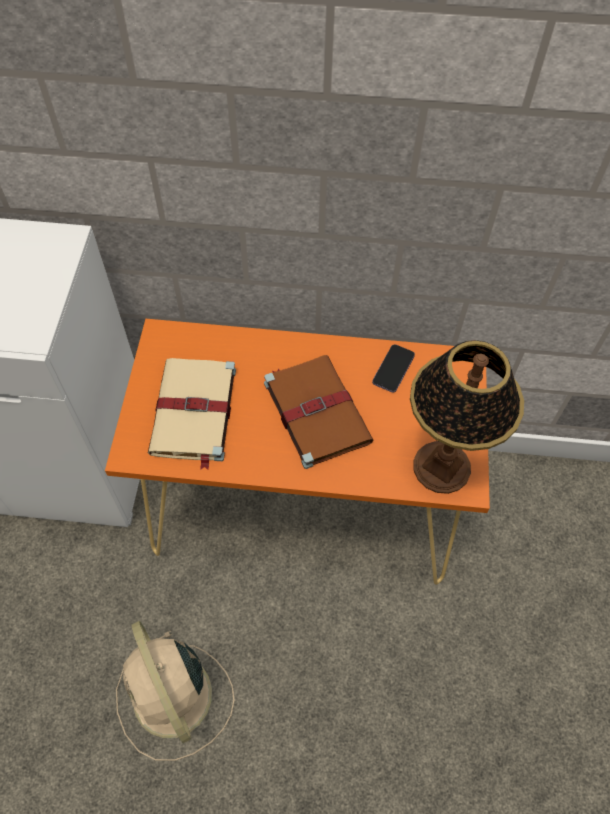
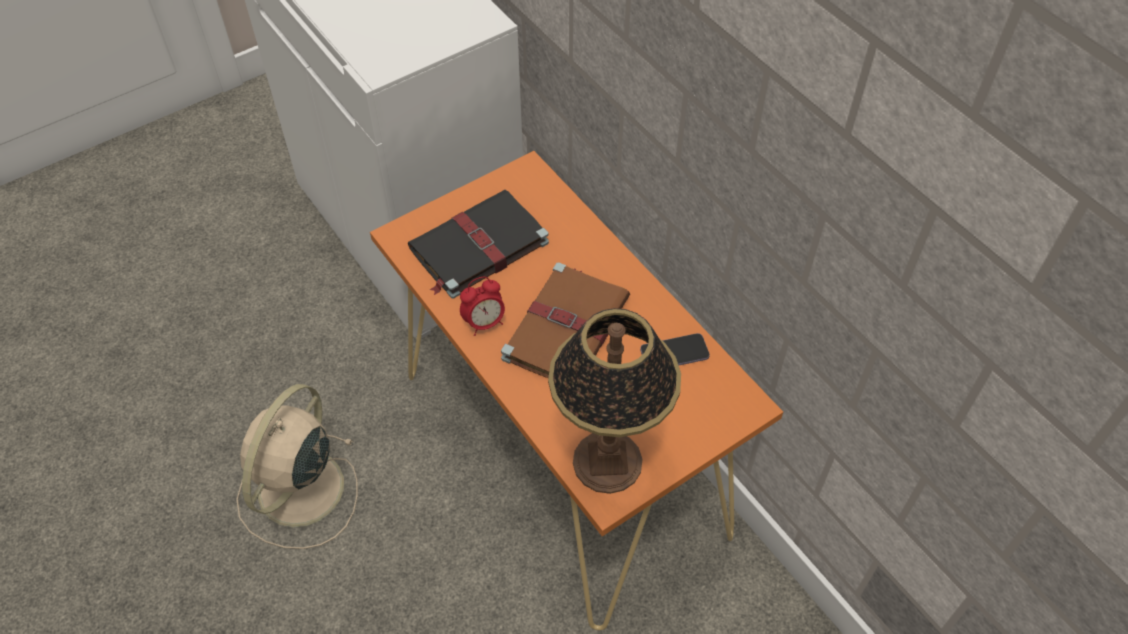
camera: 50 degrees right, 5 degrees down
(194, 413) = (477, 247): beige book -> black book
(264, 456) = (484, 323): none -> alarm clock

